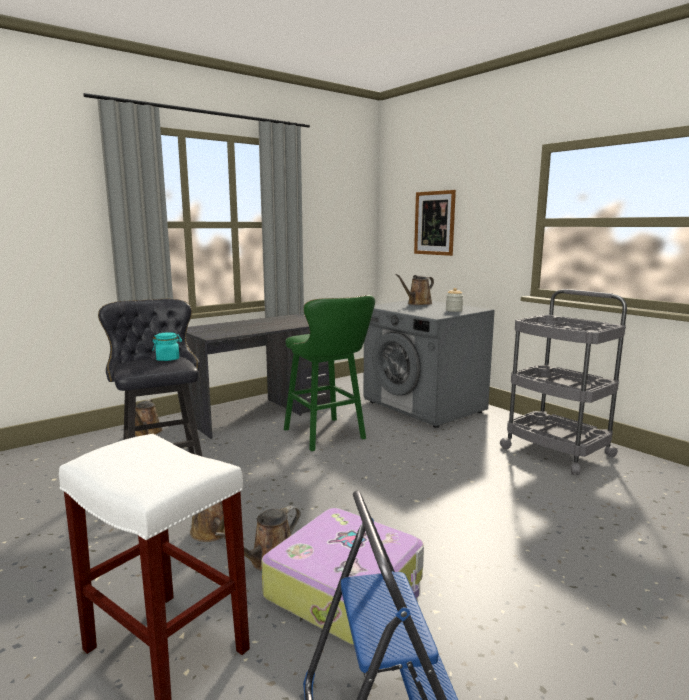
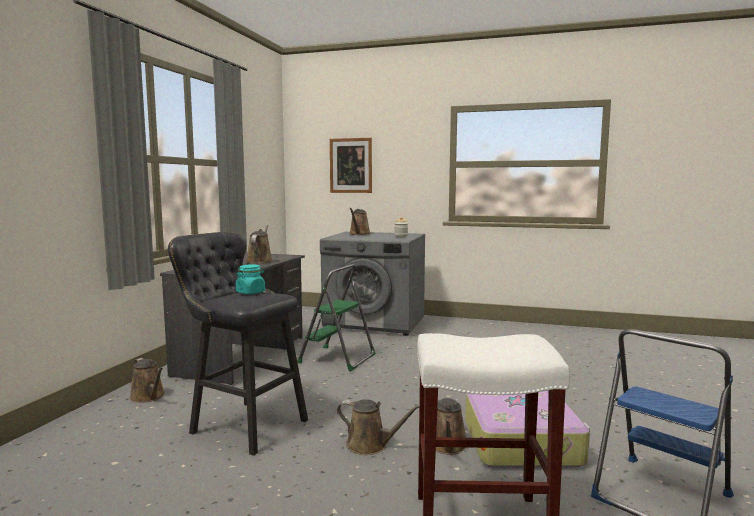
camera: 35 degrees left, 5 degrees down
(277, 325) = (260, 261): none -> brown watering can
(328, 437) = (339, 359): green stool -> green step ladder
(555, 452) = (502, 333): grey cart -> none

